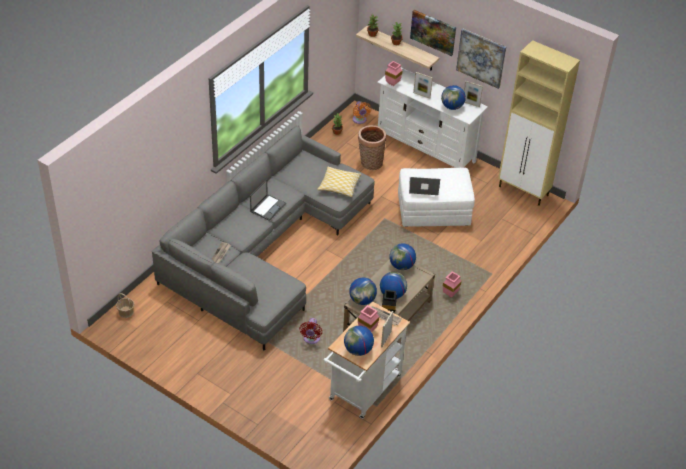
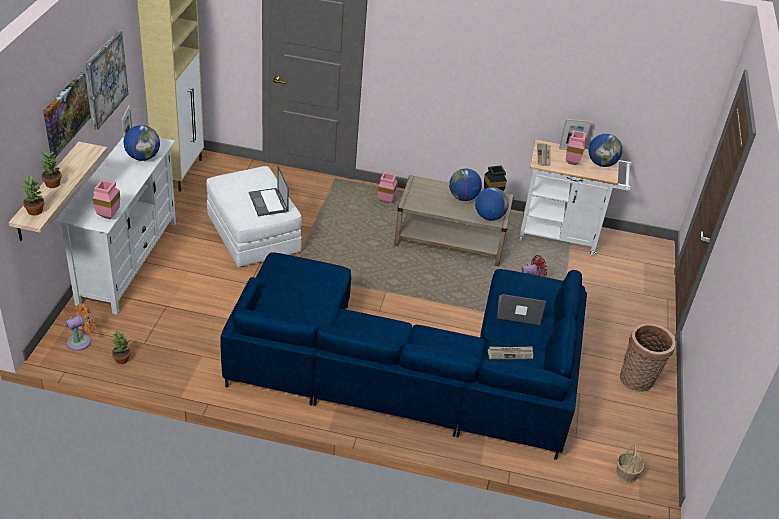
camera: 115 degrees left, 5 degrees down
(264, 248) = (415, 369): grey sofa -> blue sofa
(268, 207) = (391, 333): laptop -> laptop (518, 310)
(339, 186) = (306, 276): pillow -> none
(370, 163) = (184, 308): basket -> basket (638, 381)
(401, 266) = (415, 198): globe -> none
(421, 95) = (126, 186): picture frame -> none

